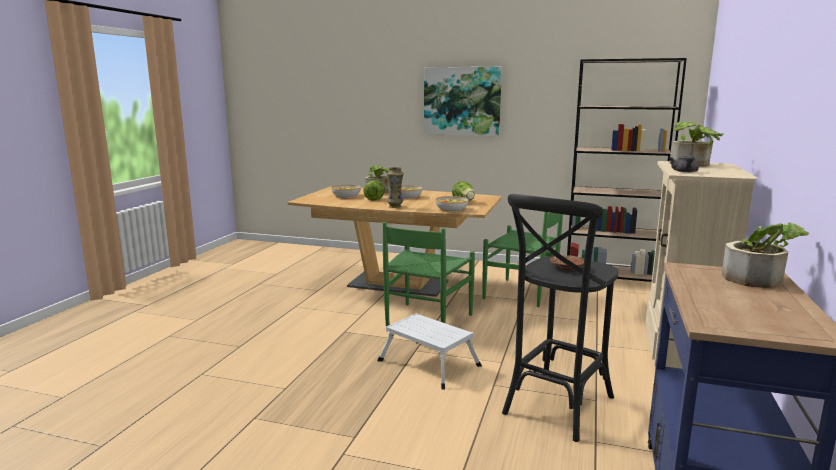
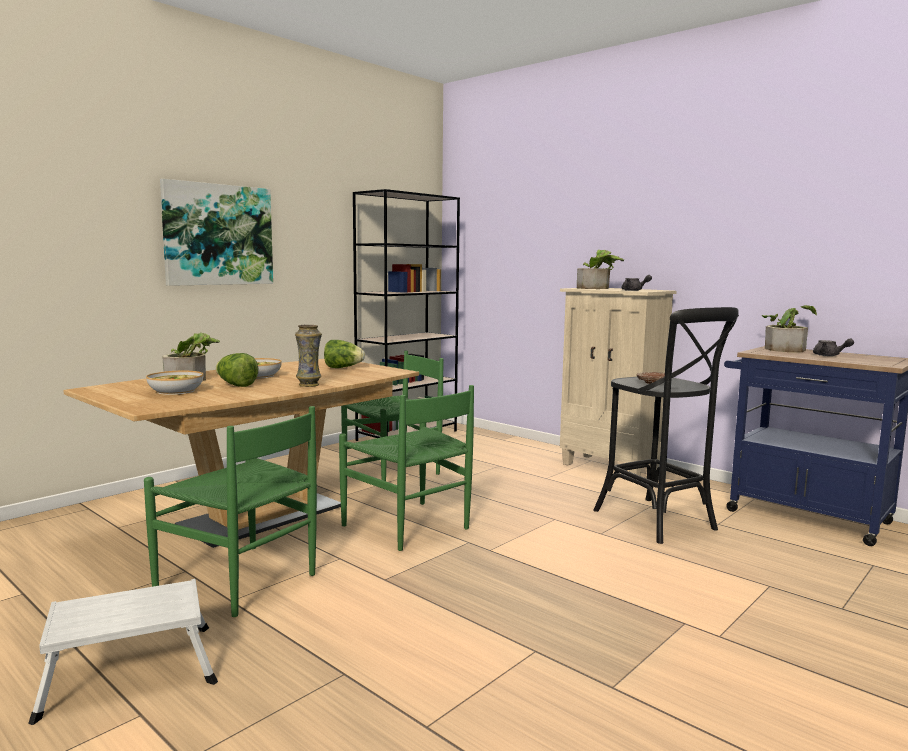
camera: 65 degrees left, 5 degrees down
(315, 303) = (241, 582): none -> green chair
(429, 363) = (530, 550): white step ladder -> white step ladder (130, 670)
(451, 209) = (371, 374): bowl -> none
(742, 298) = (829, 355): none -> grey teapot

